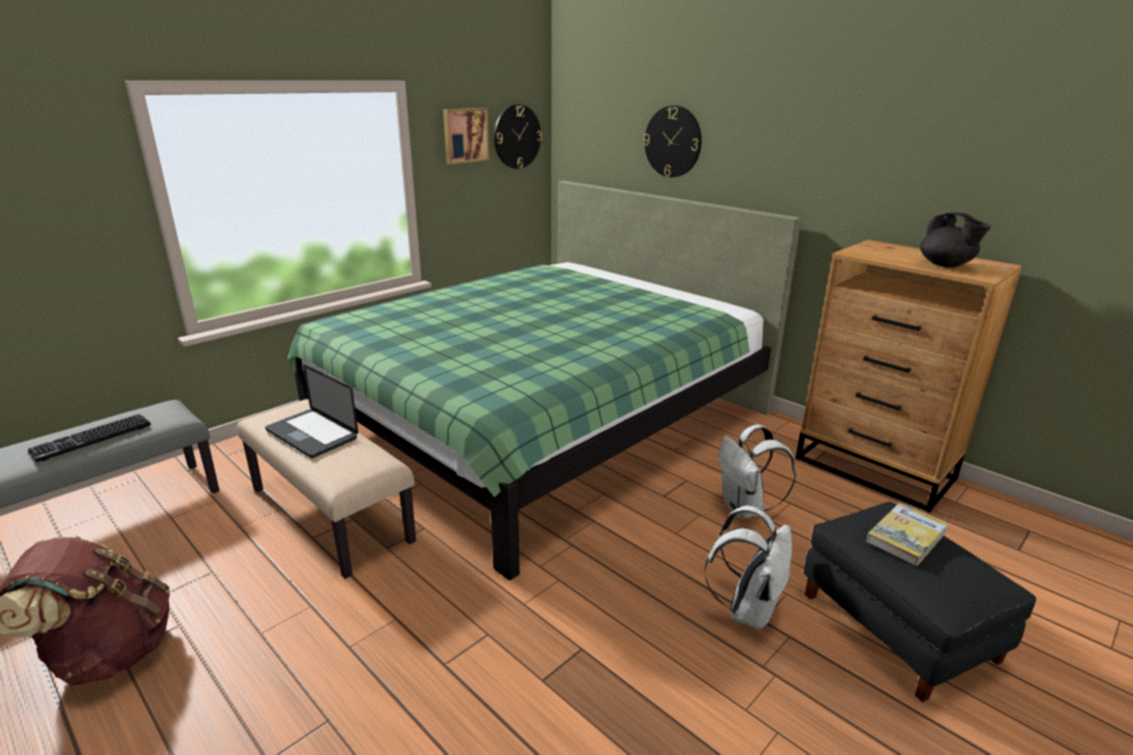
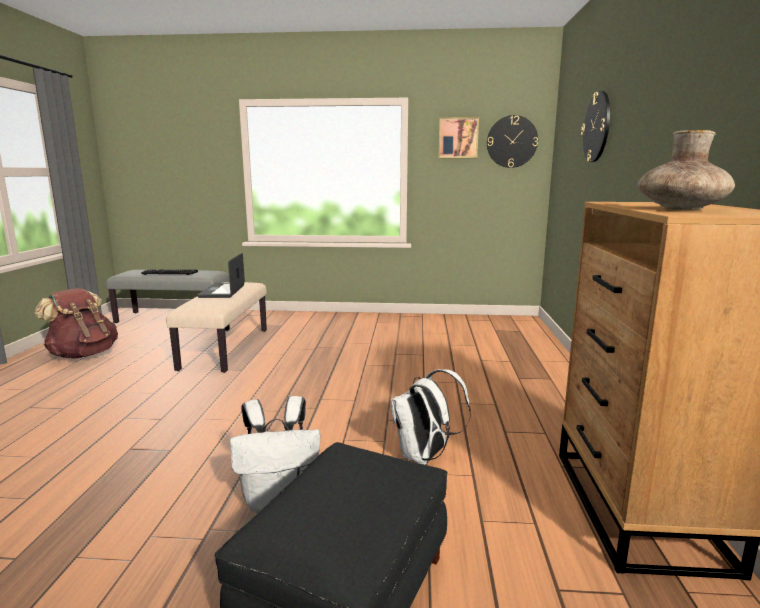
camera: 50 degrees right, 10 degrees down
(541, 420) = (411, 354): green bed -> none
(906, 536) = (356, 478): book -> none
(946, 265) = (680, 209): black teapot -> brown vase

